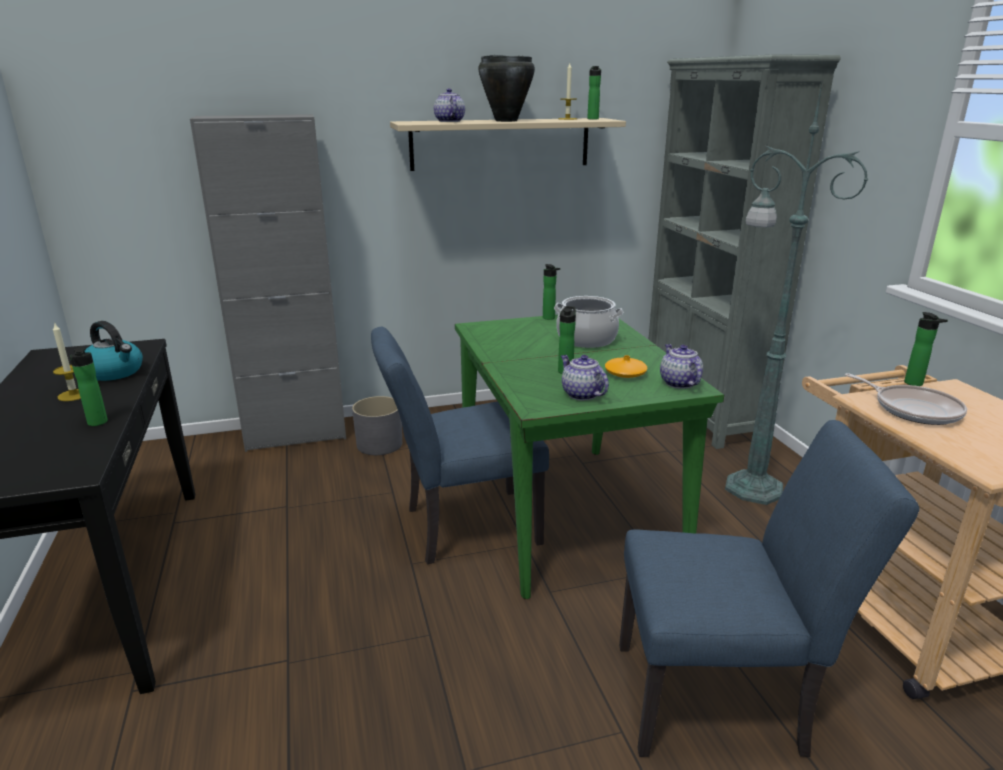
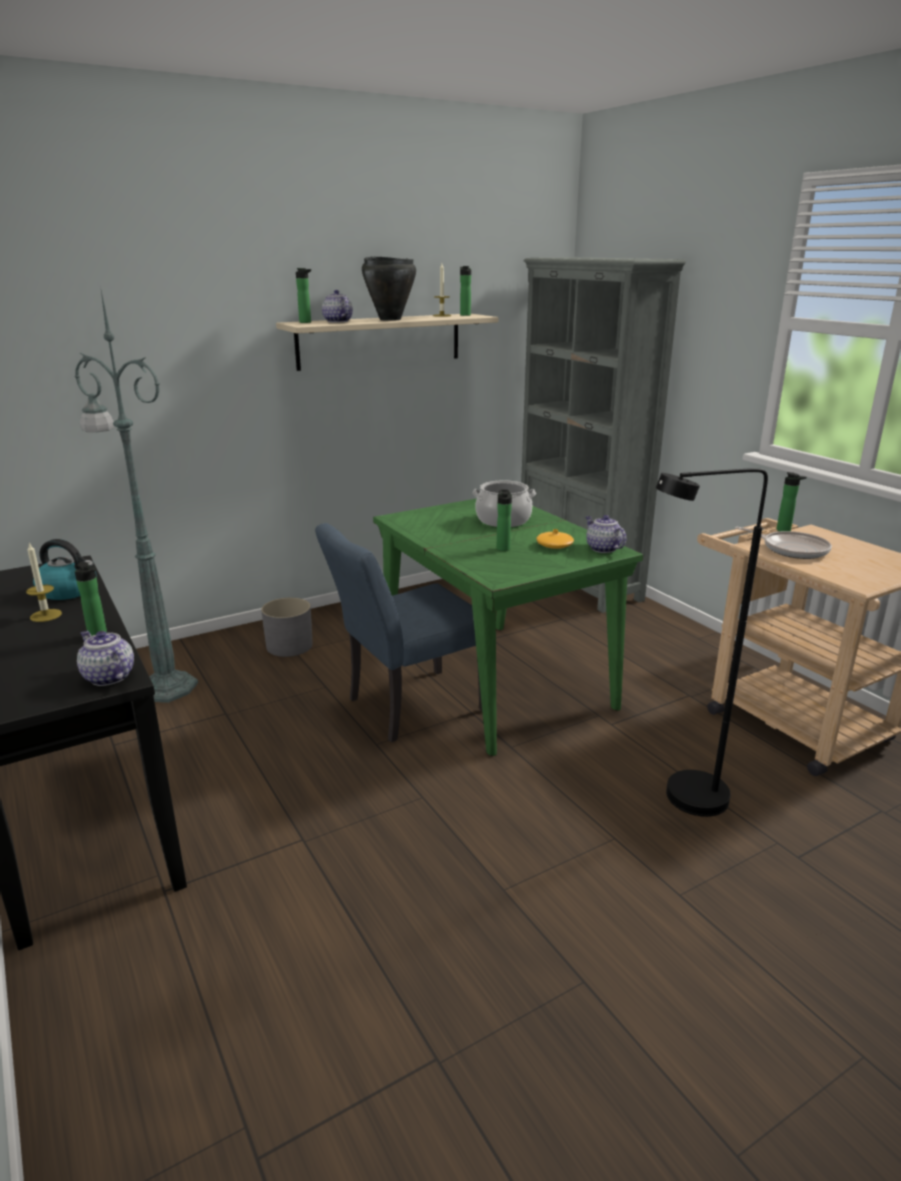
camera: 15 degrees left, 0 degrees up
(296, 435) = (197, 648): grey cabinet -> none
(550, 318) = (458, 505): bottle -> bottle (306, 322)
(581, 394) = (528, 565): teapot -> teapot (108, 677)
(723, 699) = (682, 801): blue chair -> black floor lamp
(750, 487) = (642, 640): green floor lamp -> green floor lamp (165, 687)

